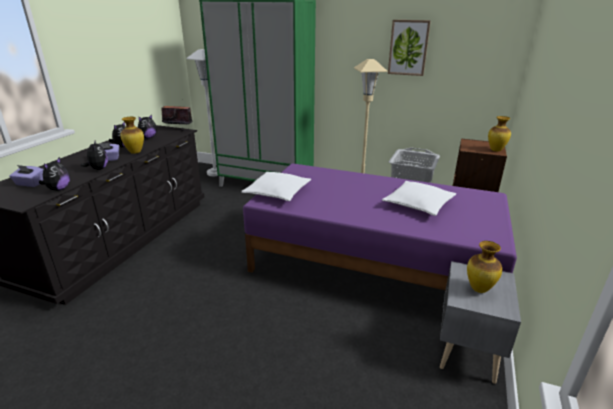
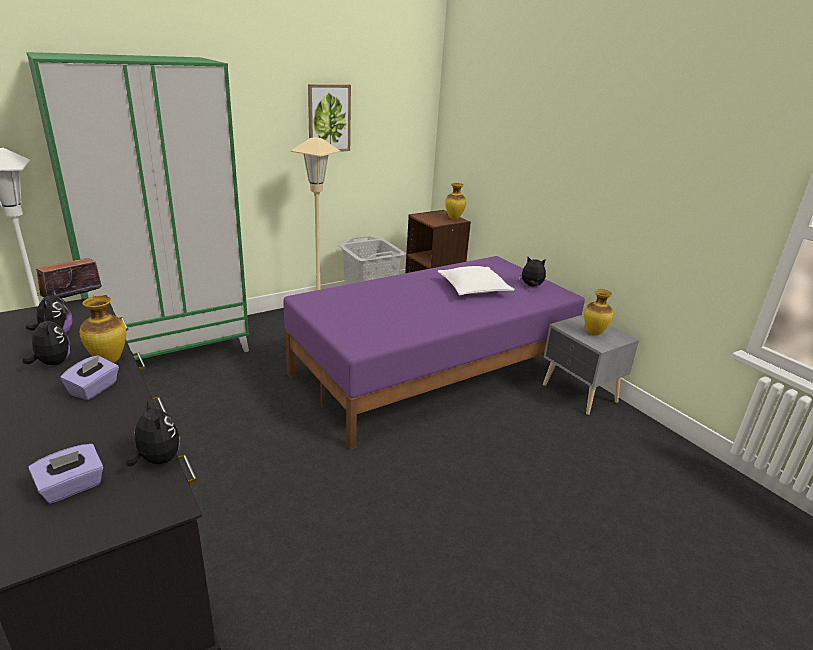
camera: 55 degrees left, 0 degrees up
(98, 169) = (126, 407): plush toy -> plush toy (531, 286)
(277, 193) = (352, 332): white pillow -> none

